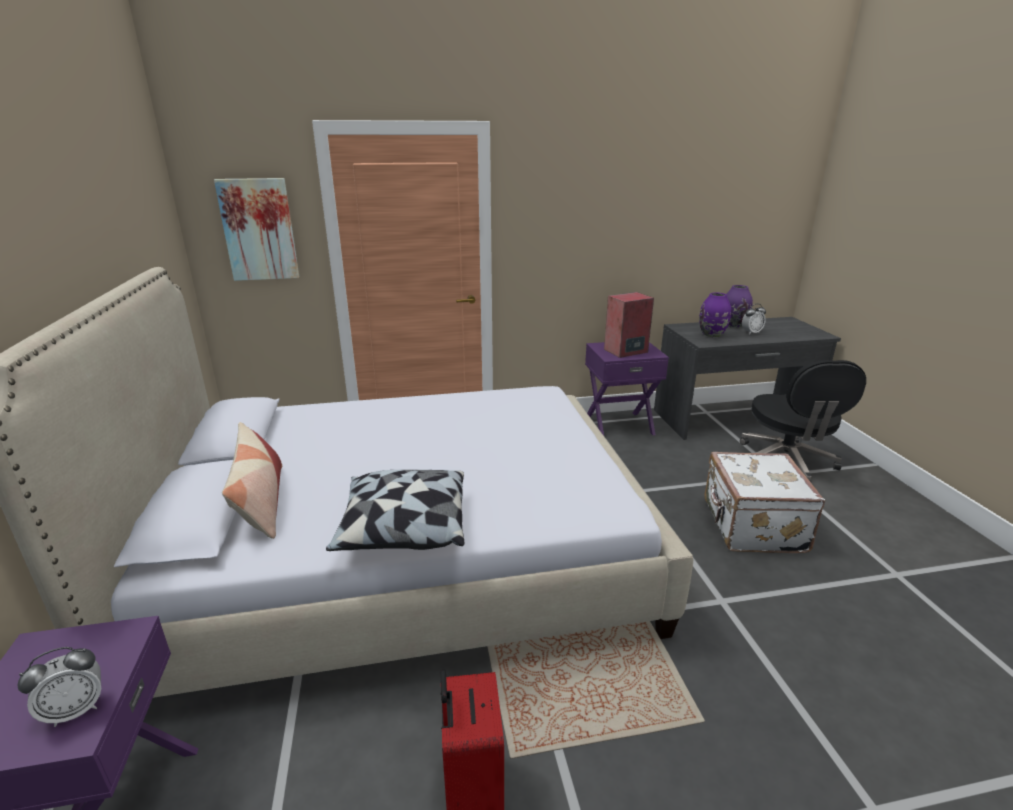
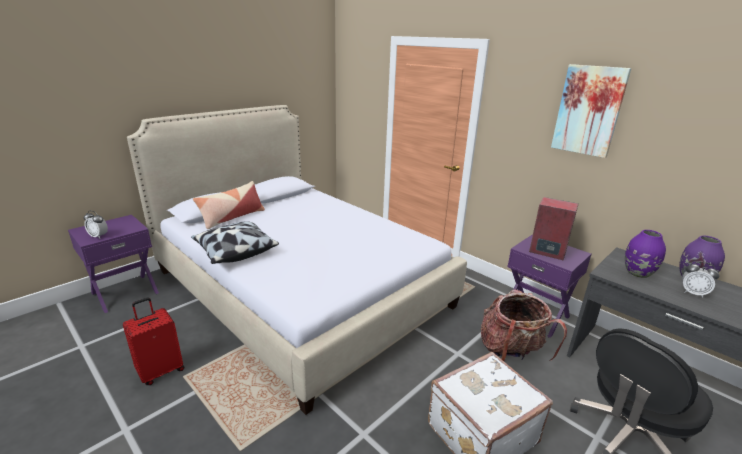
camera: 55 degrees right, 0 degrees up
(259, 230) = (361, 97): picture -> picture (588, 110)
(660, 462) = (511, 352): none -> backpack

